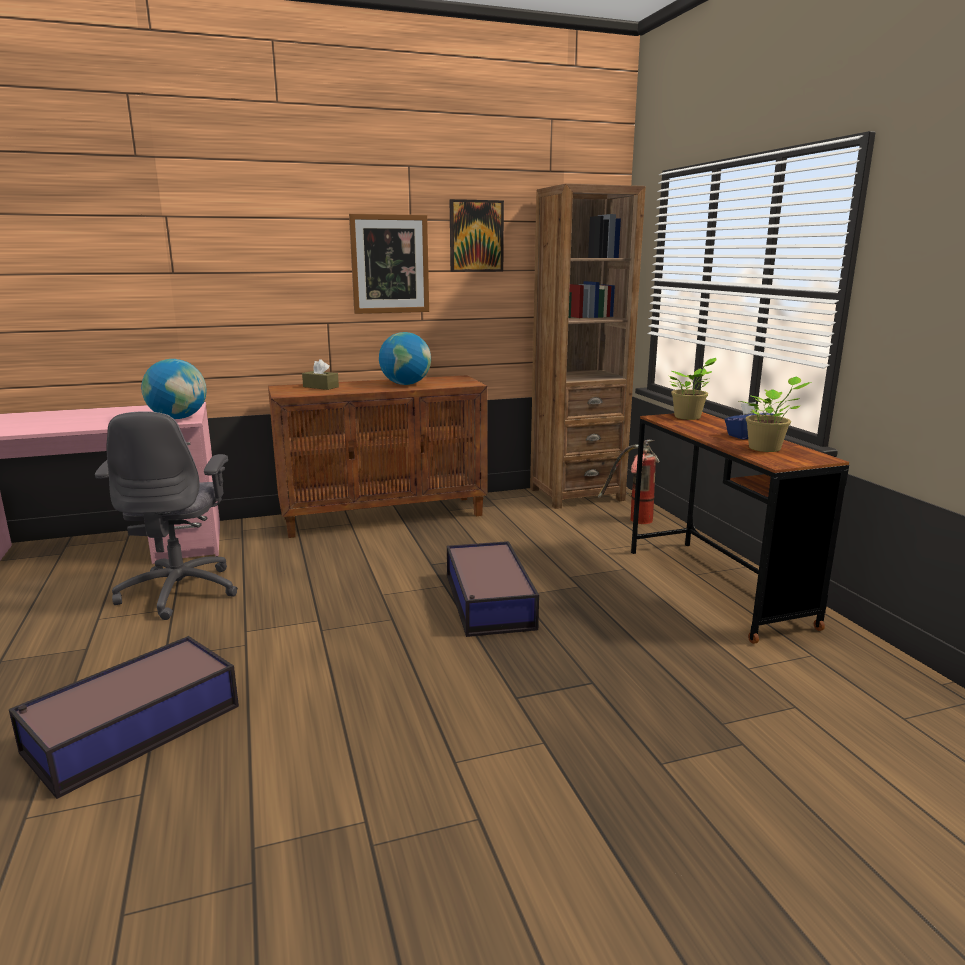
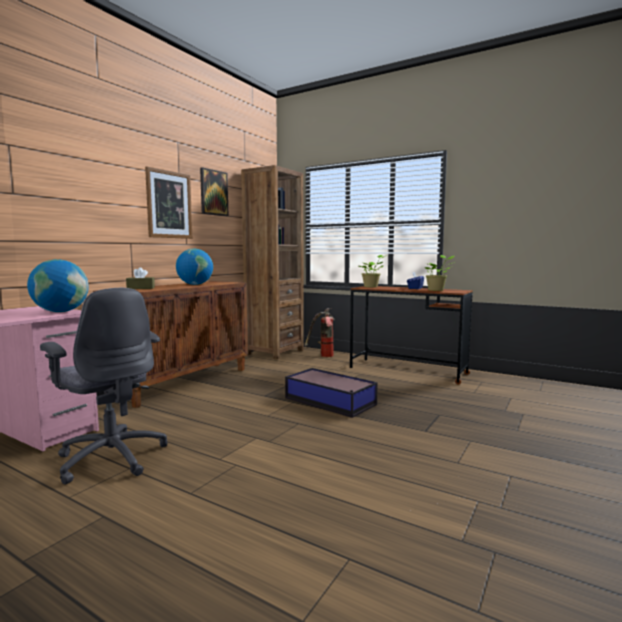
camera: 40 degrees left, 10 degrees down
(131, 729) = (260, 536): storage box -> none

